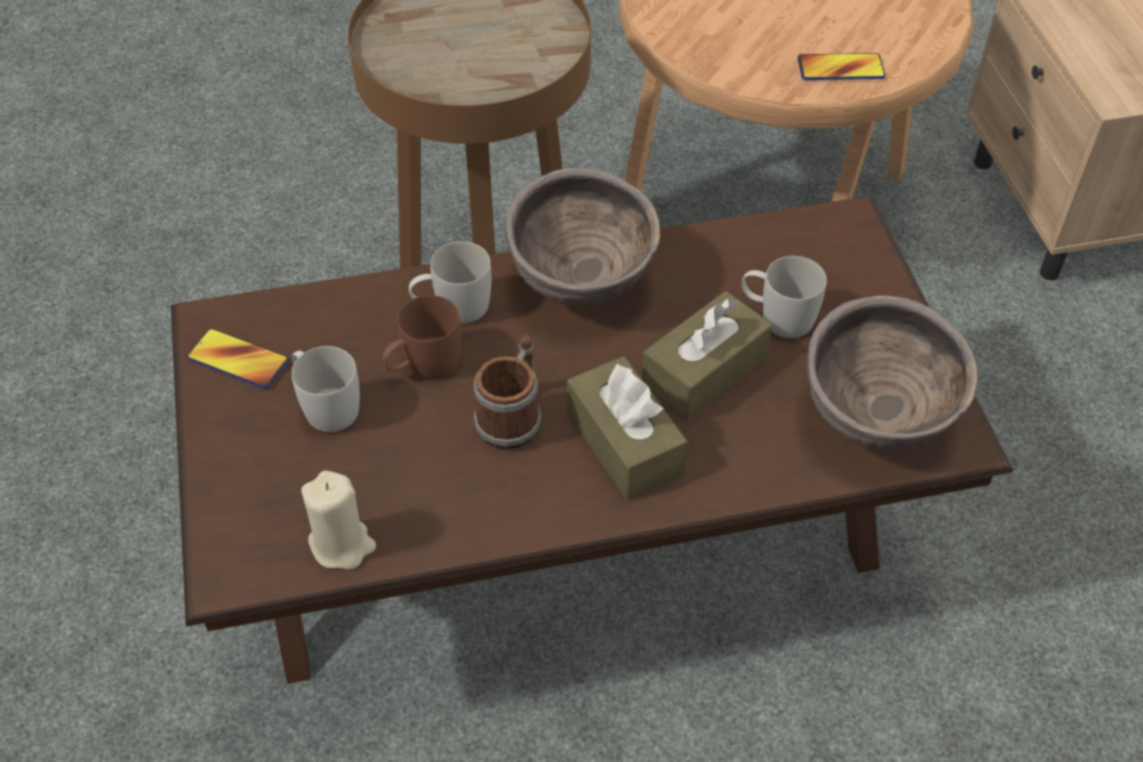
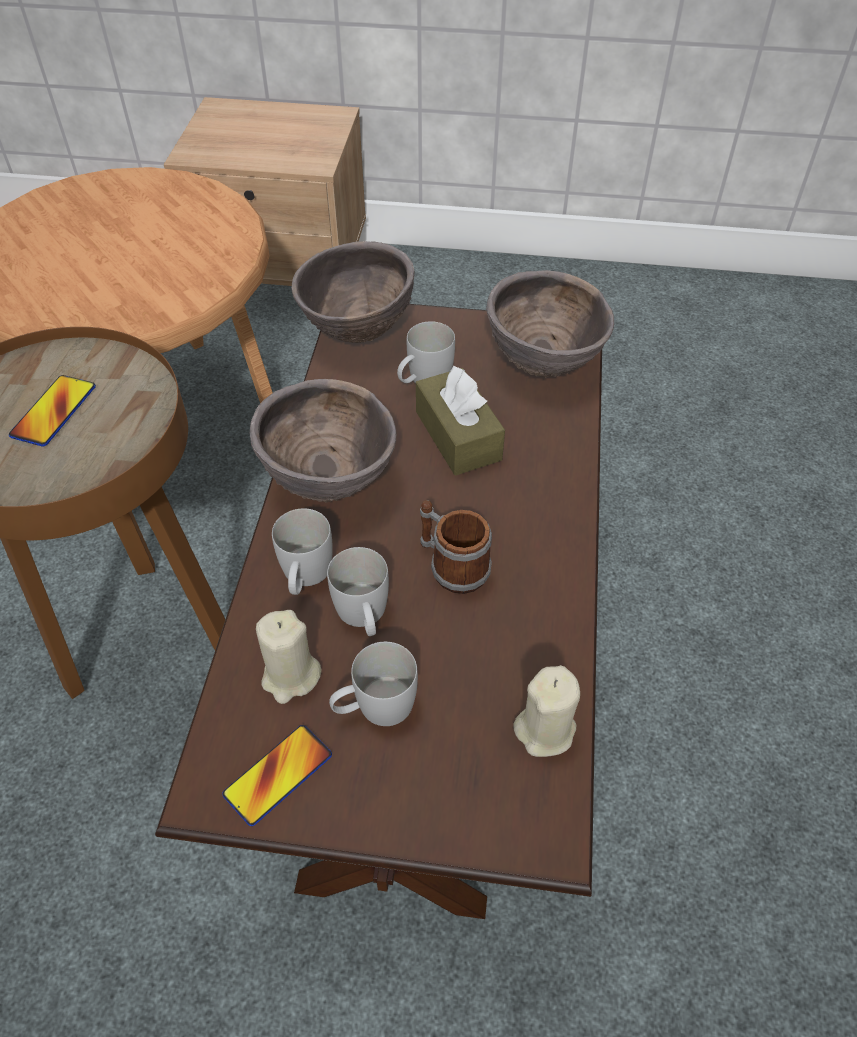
camera: 70 degrees left, 0 degrees up
(338, 335) = (290, 676): none -> beige candle
(423, 366) = (364, 616): brown mug -> white mug
(624, 443) = (508, 503): brown tissue box -> none
(821, 235) = (357, 332): none -> brown bowl
(840, 69) = (217, 252): phone -> phone (54, 412)

